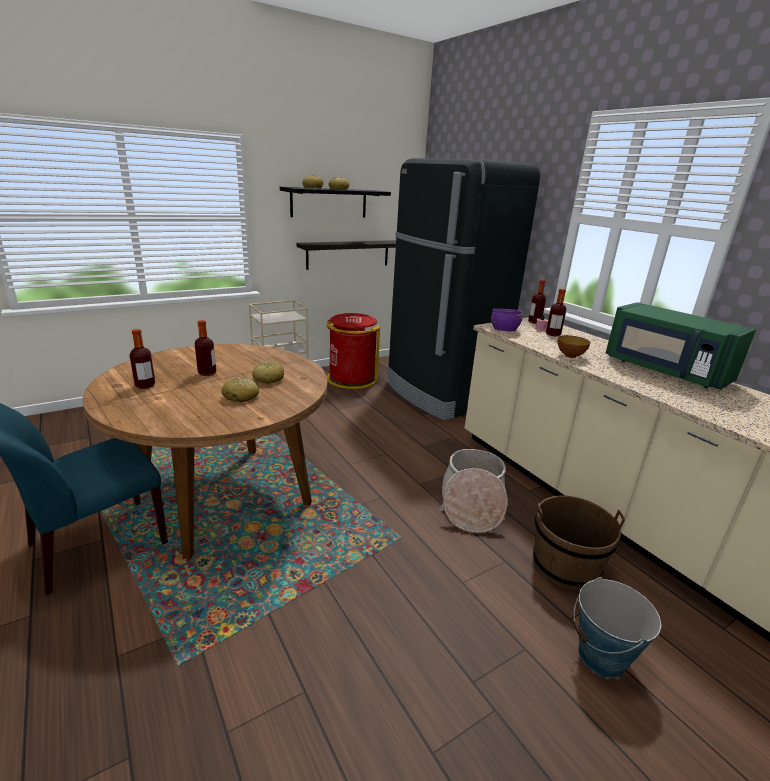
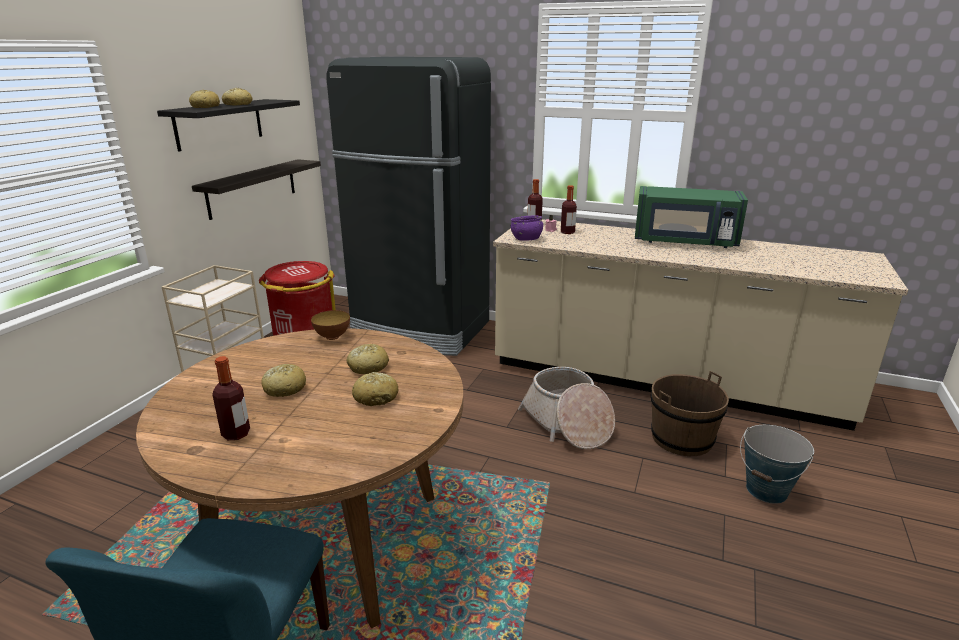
camera: 35 degrees left, 0 degrees up
(207, 373) = (284, 388): bottle -> bread
(570, 356) = (613, 249): bowl -> bowl (332, 337)

